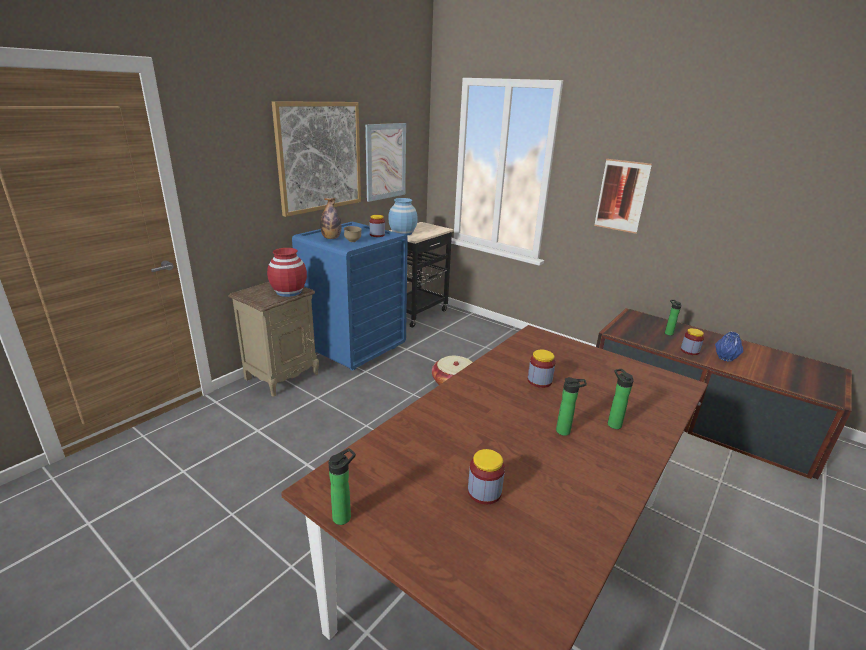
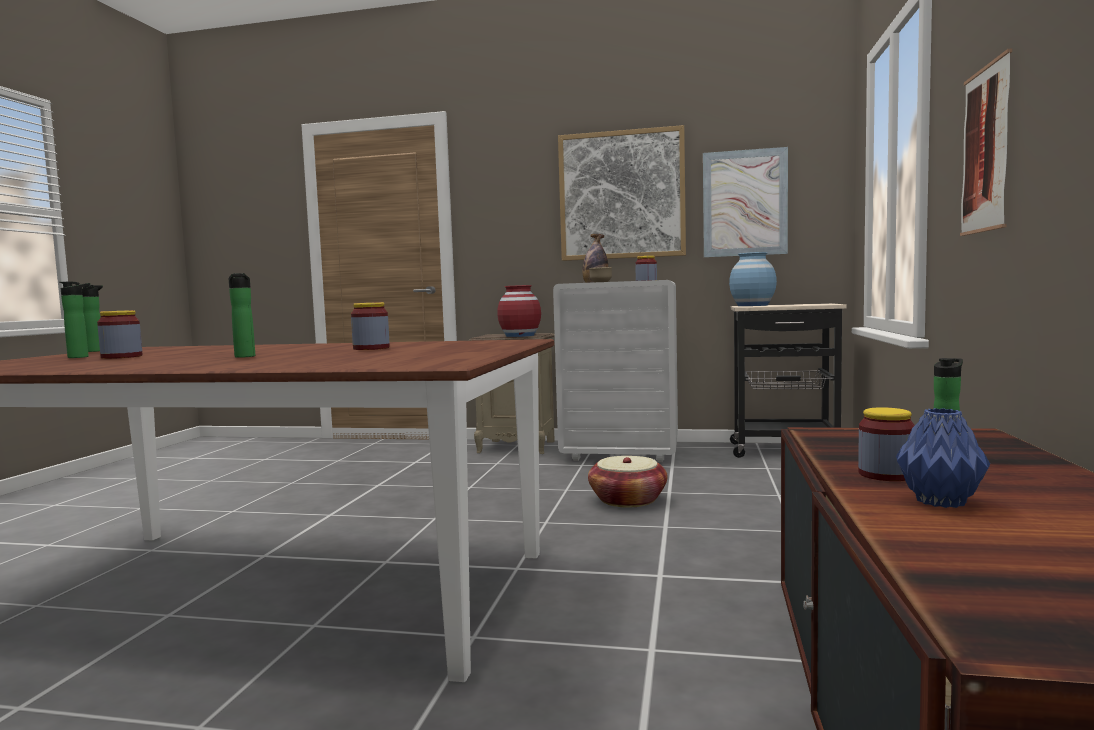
camera: 65 degrees right, 20 degrees down
(354, 349) = (622, 452): blue dresser -> grey dresser
(612, 423) = (274, 360): bottle -> bottle (81, 357)

